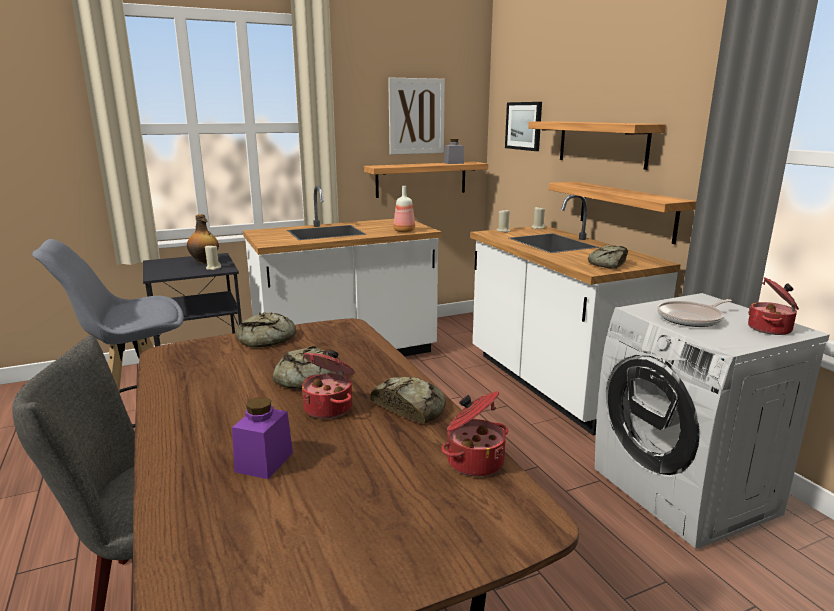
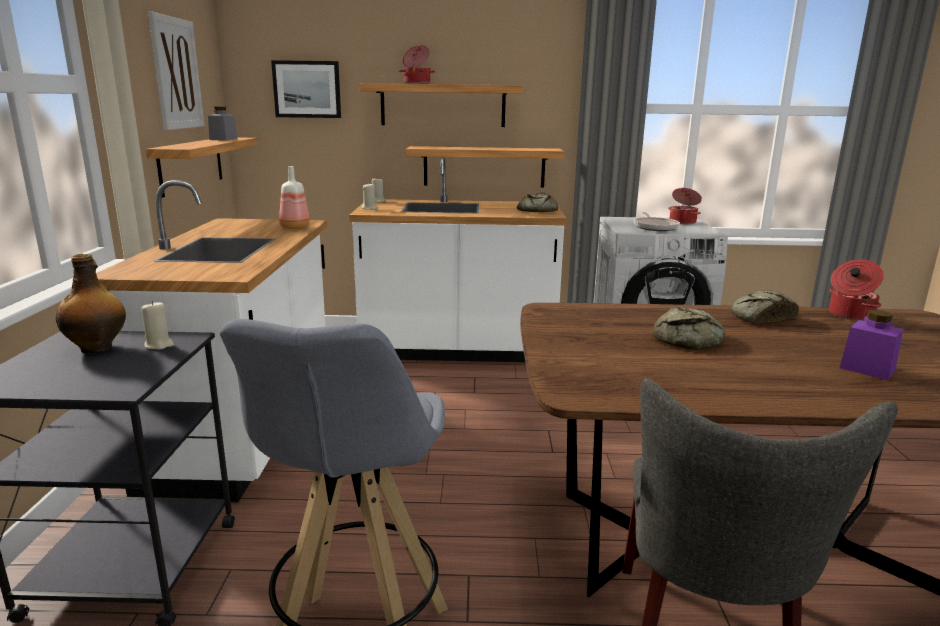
camera: 65 degrees left, 0 degrees up
(267, 338) = (562, 342): bread -> none
(329, 408) = (760, 339): cooking pot -> cooking pot (417, 83)

